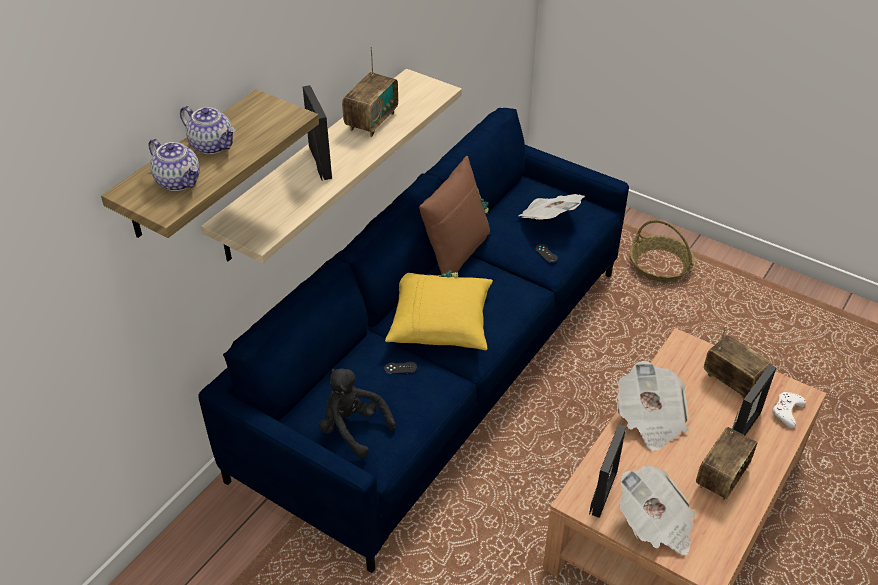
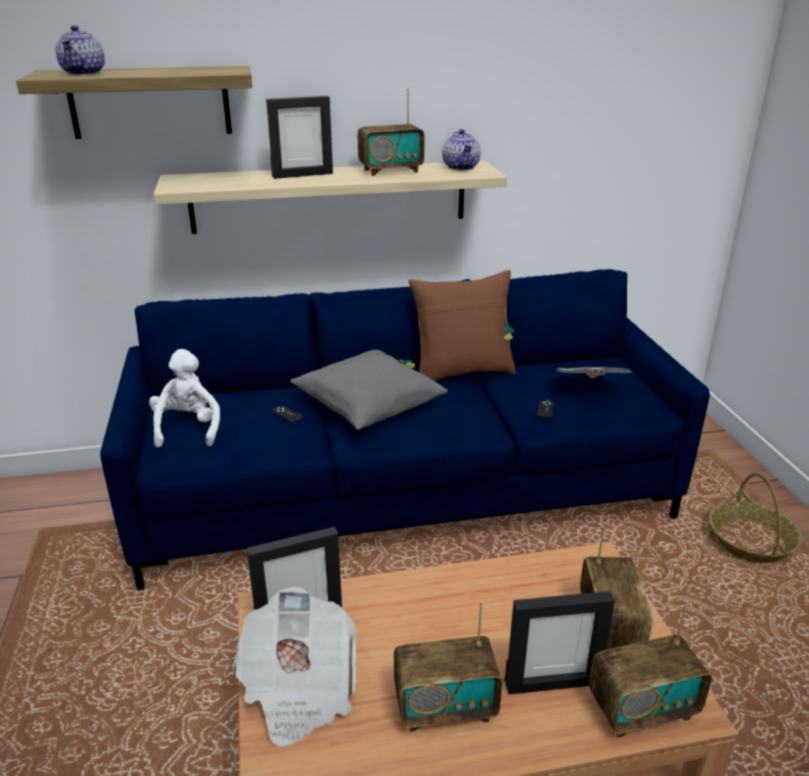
camera: 45 degrees right, 15 degrees down
(212, 145) = (148, 70): teapot -> teapot (461, 167)
(319, 162) = (302, 175): picture frame -> picture frame turned 45 degrees clockwise
(353, 428) = (188, 428): black plush toy -> white plush toy
(440, 323) = (369, 405): yellow pillow -> grey pillow
(650, 419) = (451, 596): newspaper -> none
(787, 411) = (642, 709): white game controller -> radio

